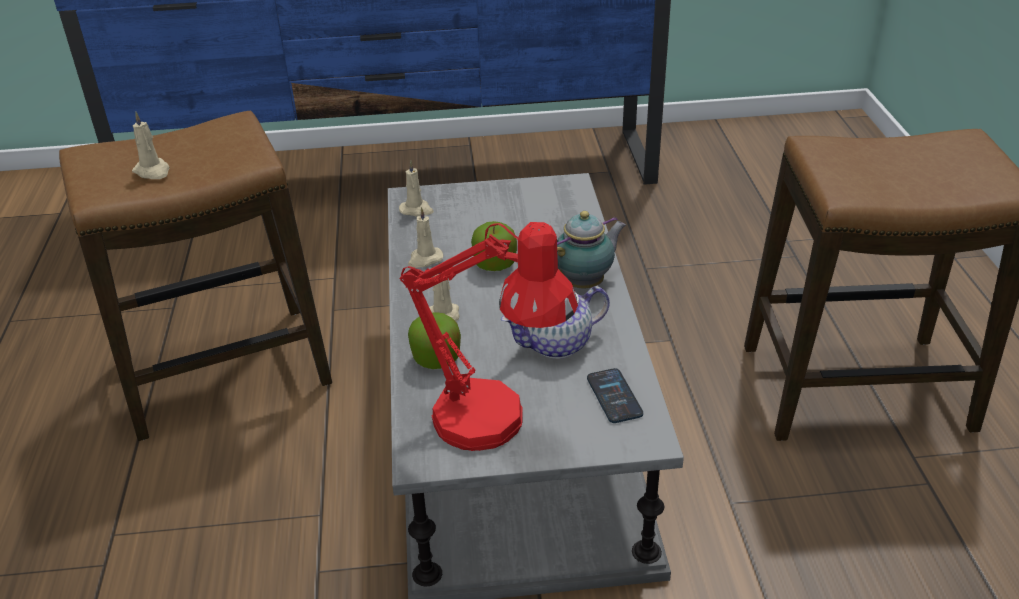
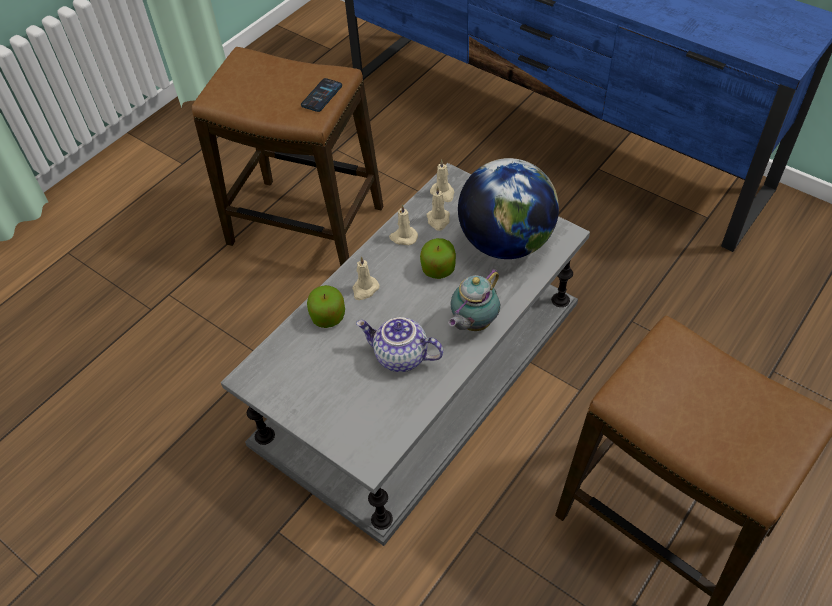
camera: 45 degrees right, 15 degrees up
(153, 171) = (258, 94): beige candle -> beige candle (438, 220)
(496, 425) = (306, 386): red table lamp -> none
(528, 214) = (505, 242): none -> globe
(586, 283) = (473, 323): teapot -> teapot turned 120 degrees clockwise
(614, 396) = (387, 418): phone -> phone (322, 96)

